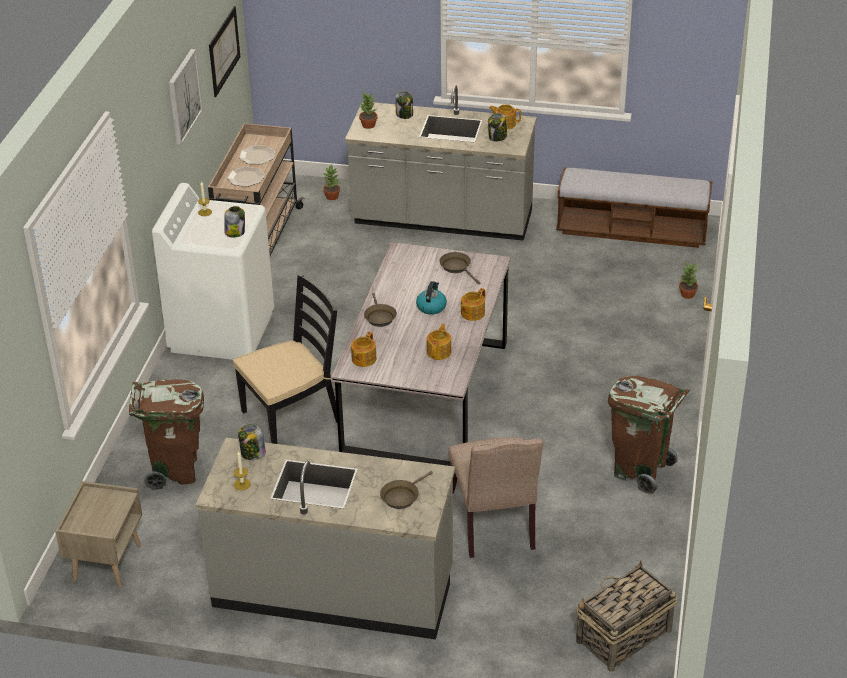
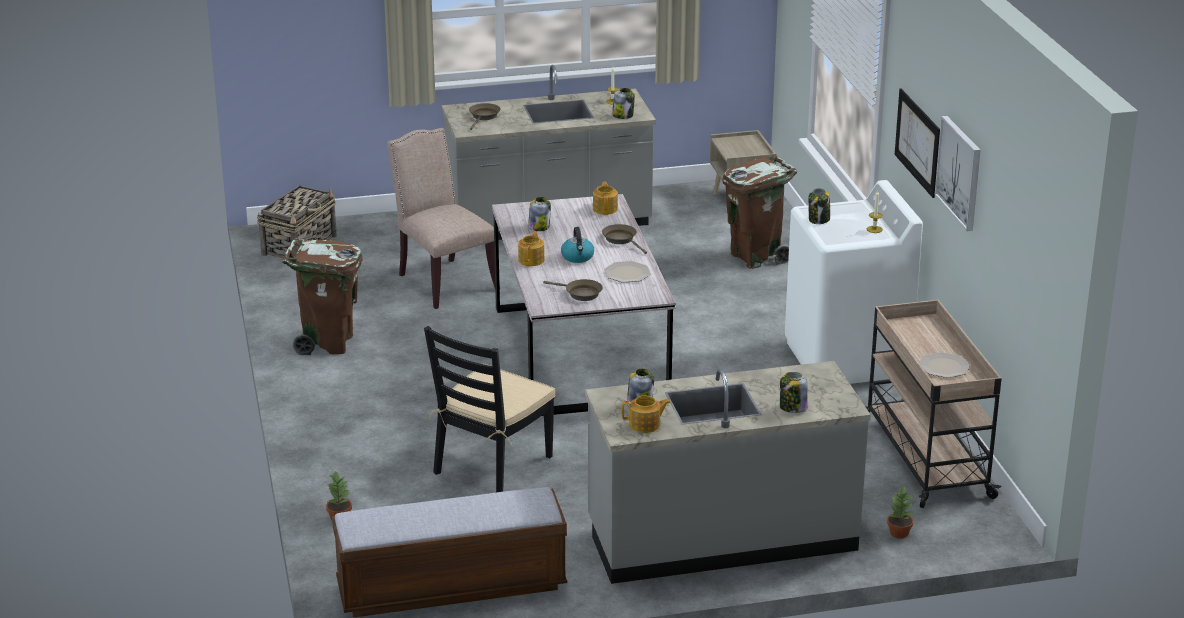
camera: 155 degrees right, 10 degrees down
(224, 51) = (1024, 266): picture -> picture (917, 142)
(245, 178) = (923, 339): plate -> plate (627, 273)
(292, 416) = (696, 311): black chair -> black chair (492, 465)
(368, 125) = (824, 383): potted plant -> none
(439, 352) = (539, 227): teapot -> jar

